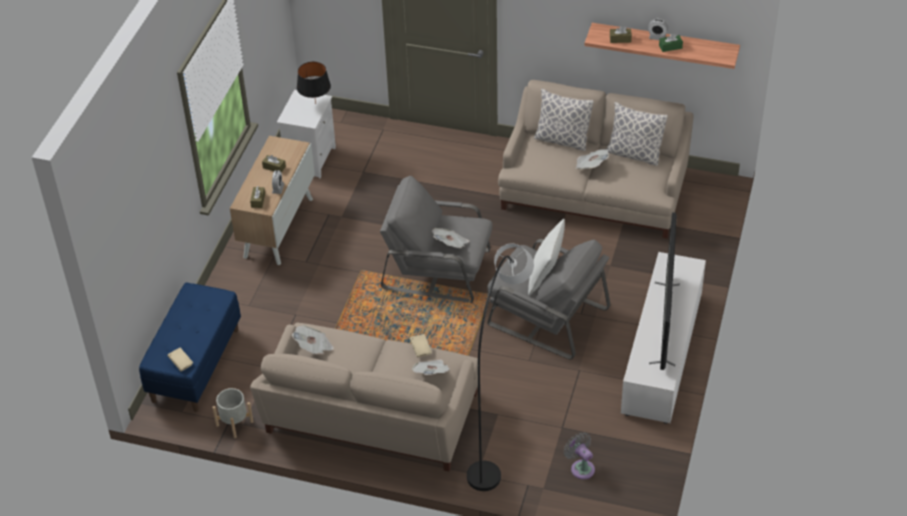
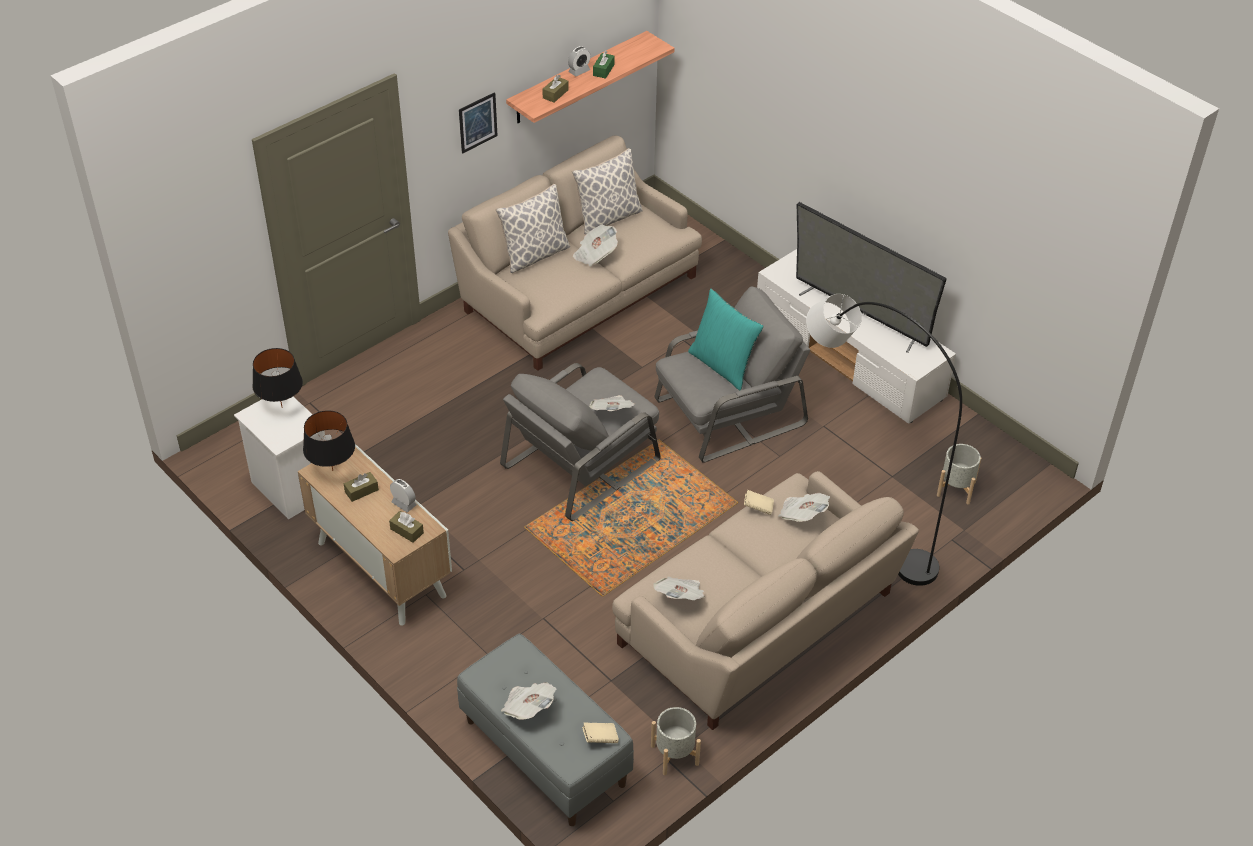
camera: 60 degrees left, 0 degrees up
(181, 322) = (528, 708): none -> newspaper
(195, 364) = (544, 752): blue bench -> grey bench
(280, 148) = (332, 470): none -> black table lamp
(545, 276) = (723, 365): white pillow -> turquoise pillow
(563, 25) = (478, 122): none -> picture
(581, 467) = (956, 488): grey fan -> grey planter

